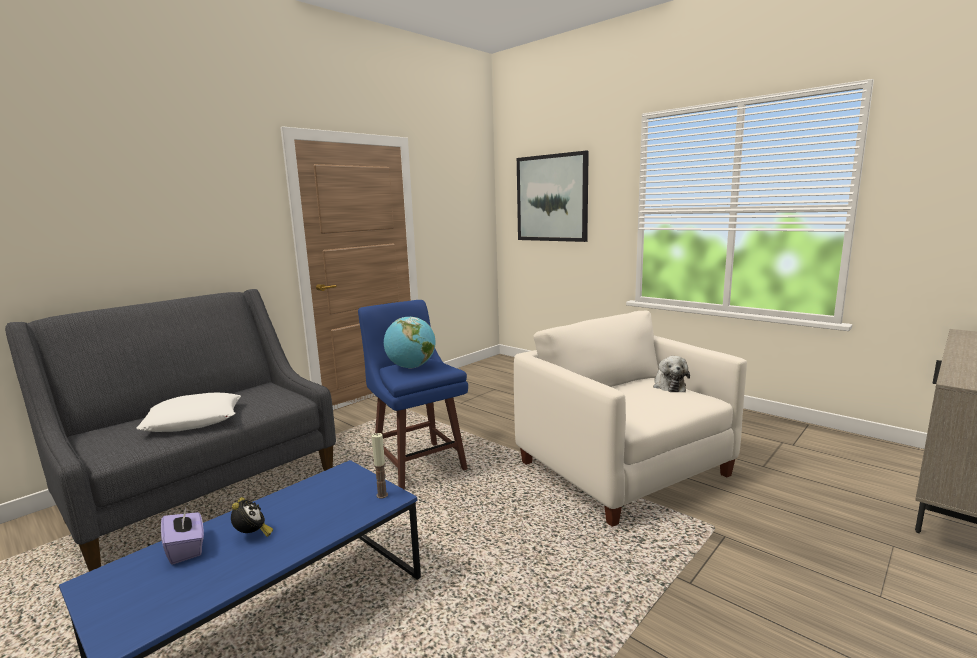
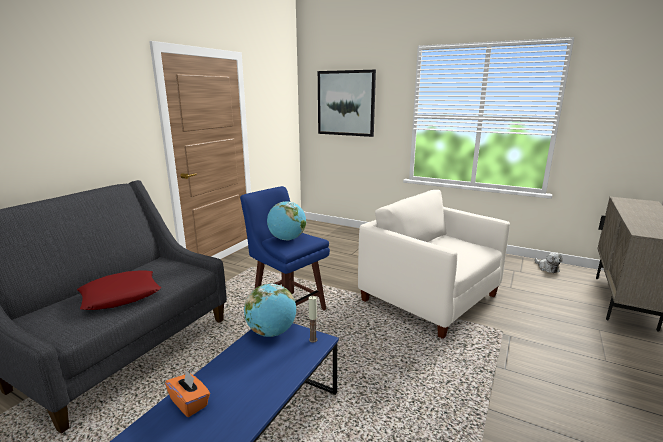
camera: 15 degrees left, 5 degrees up
(186, 549) = (189, 403): purple tissue box -> orange tissue box
(194, 420) = (121, 296): white pillow -> red pillow
(252, 535) = (236, 384): alarm clock -> none
(338, 480) = (272, 332): none -> globe
(668, 386) = (459, 241): plush toy -> plush toy (547, 268)

